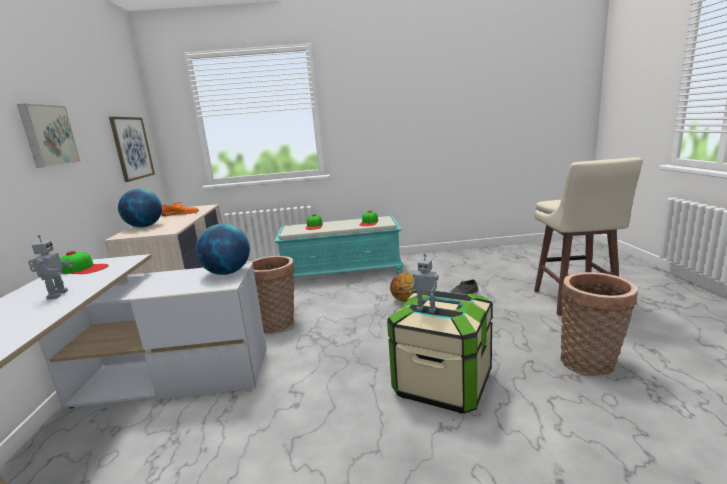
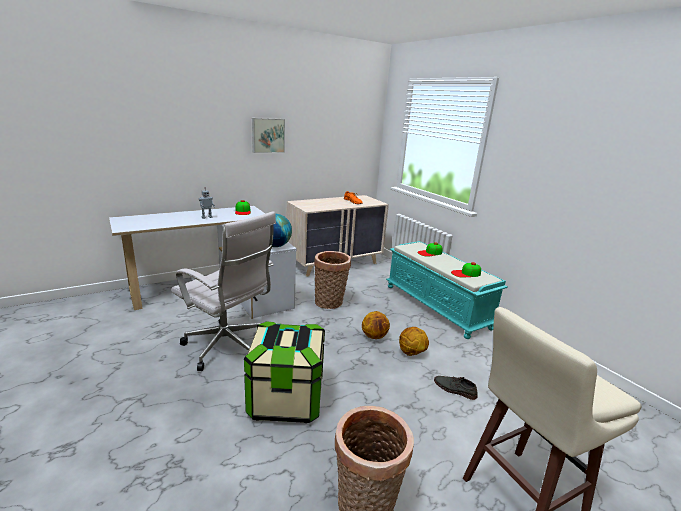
camera: 60 degrees right, 5 degrees up
(132, 148) = (345, 147): picture -> none
(144, 226) = (317, 201): globe -> none
(307, 421) = (228, 347): none -> white office chair
(366, 311) = (374, 336): none -> basketball
(427, 309) = (271, 331): toy robot -> none

